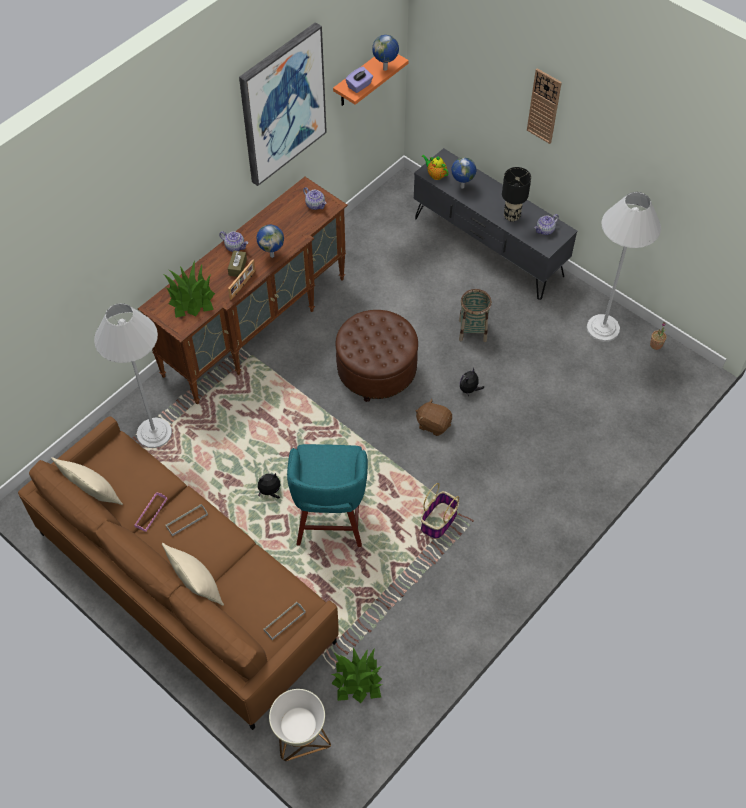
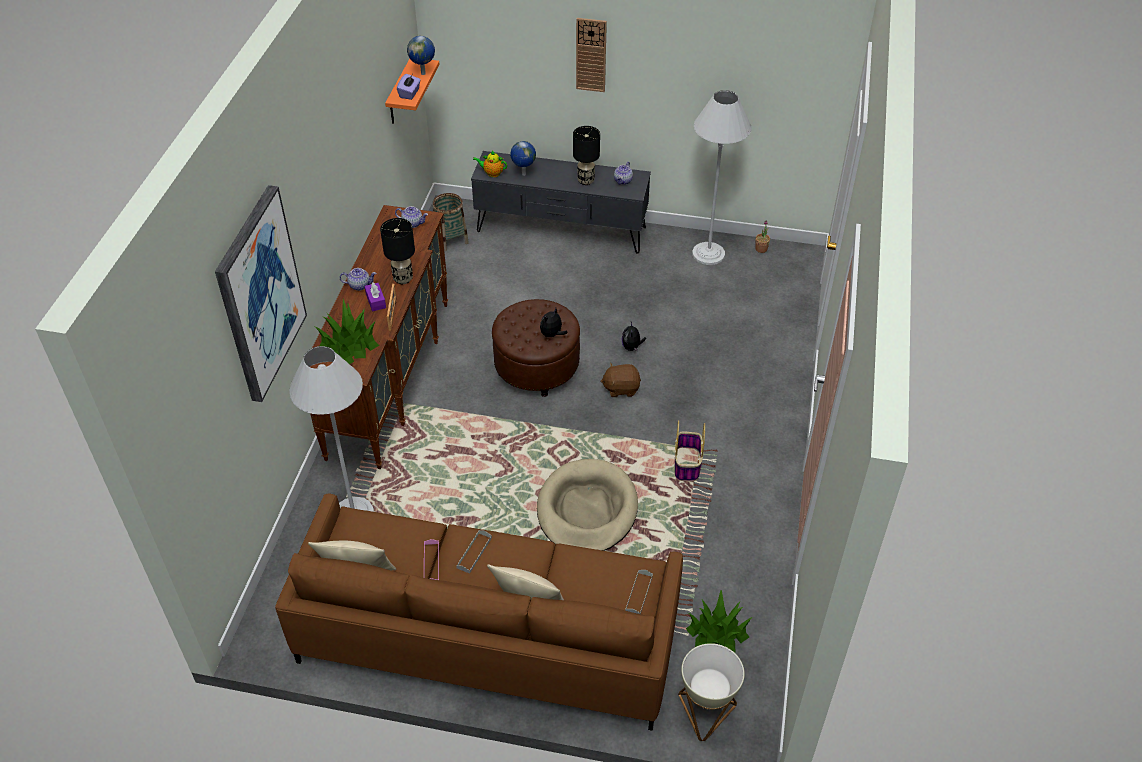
camera: 30 degrees left, 10 degrees down
(237, 267) = (376, 301): brown tissue box -> purple tissue box
(270, 492) = (511, 512): plush toy -> plush toy (552, 335)
(272, 255) = (403, 278): globe -> black table lamp
(282, 104) = (357, 122): picture -> picture (259, 294)
(330, 520) = (587, 510): turquoise stool -> beige dog bed
(472, 330) = (598, 300): basket -> basket (451, 240)

